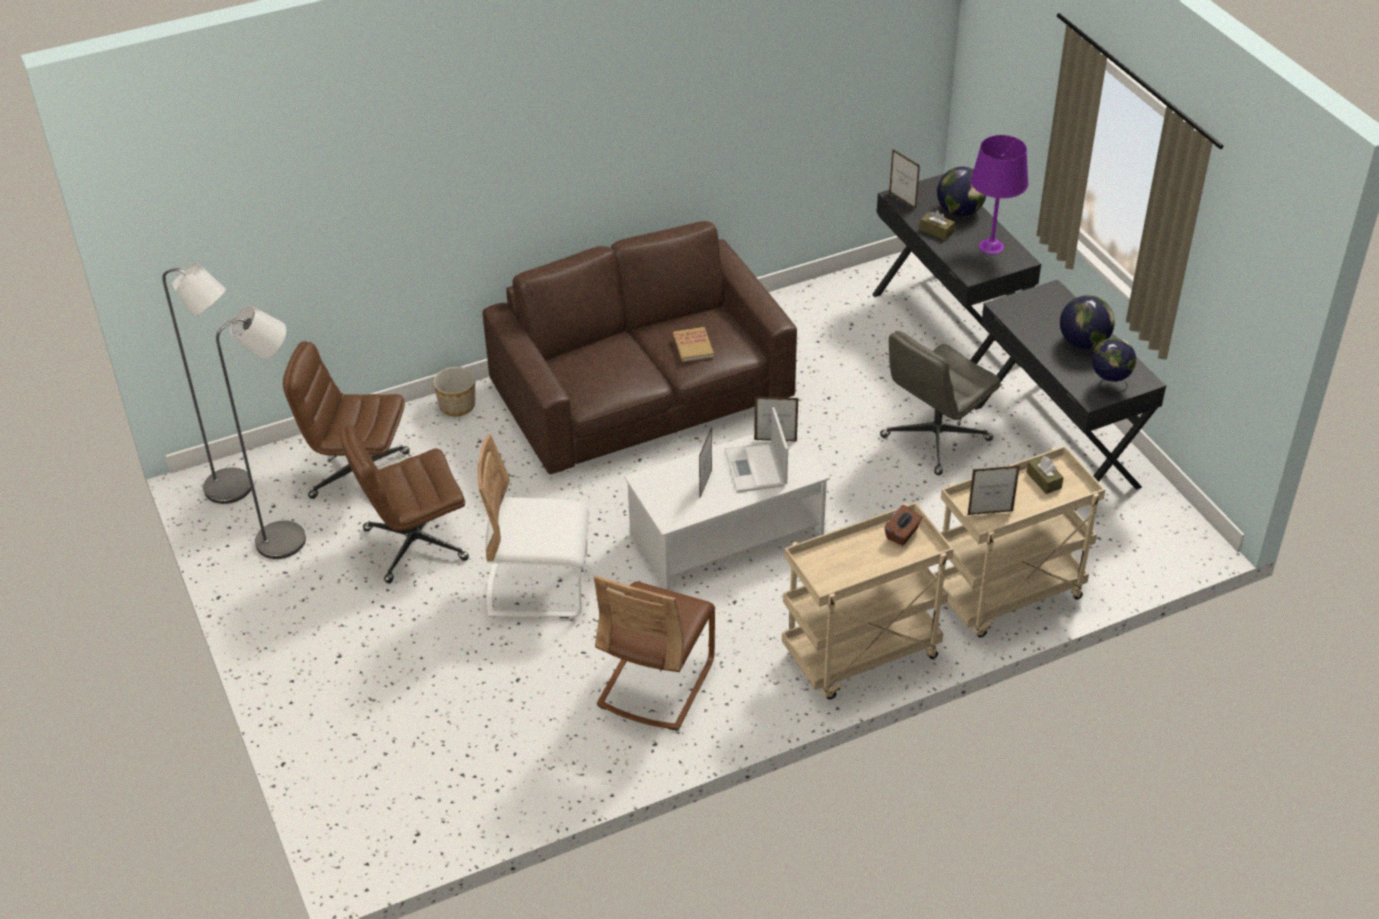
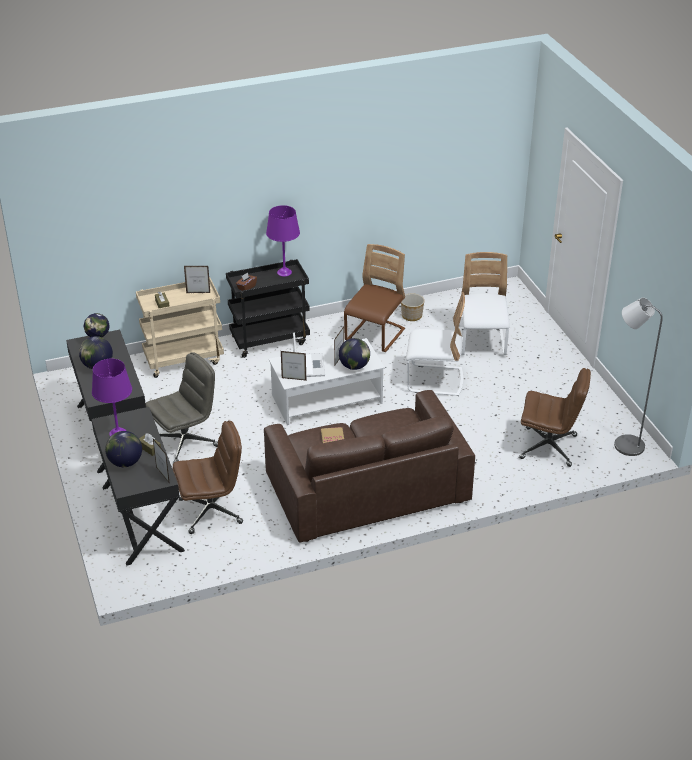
camera: 175 degrees left, 5 degrees down
(291, 538) = (580, 414): grey floor lamp -> none
(414, 545) = (507, 405): brown office chair -> brown office chair (211, 511)
(443, 682) = (482, 343): none -> white chair
(457, 405) = (492, 487): planter -> planter (411, 316)
(677, 473) = (354, 366): none -> globe
(839, 578) = (284, 272): none -> purple table lamp
(860, 656) = (270, 339): beige cart -> black cart

